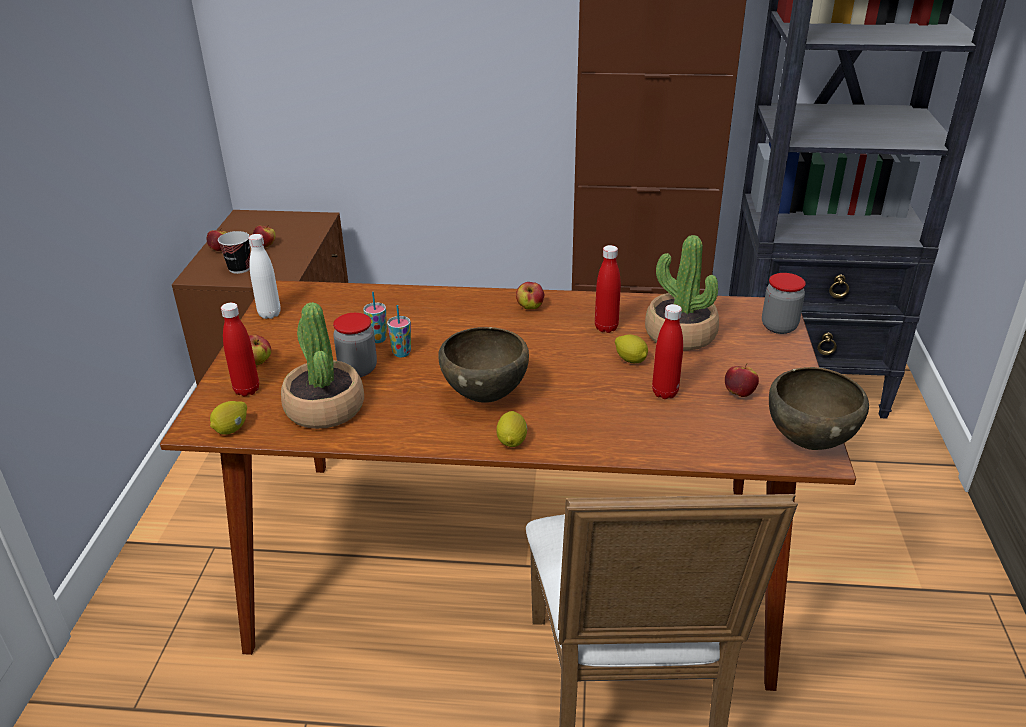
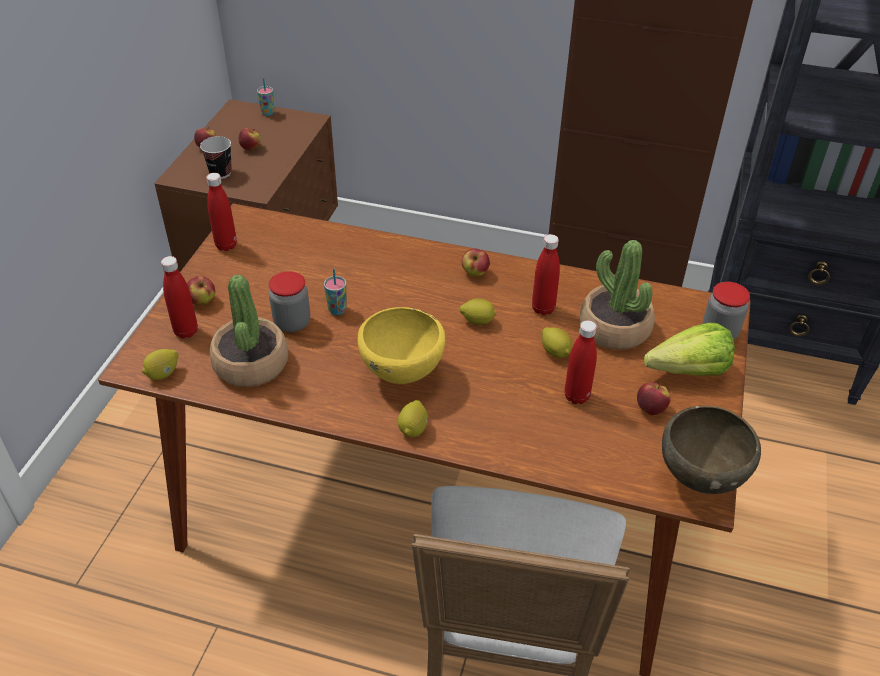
camera: 10 degrees right, 10 degrees up
(269, 314) = (226, 245): white bottle -> red bottle
(378, 339) = (319, 290): cup -> cup (268, 113)
(486, 396) = (403, 374): brown bowl -> yellow bowl
(546, 345) = (477, 321): none -> lemon
(756, 360) = (681, 371): none -> lettuce

